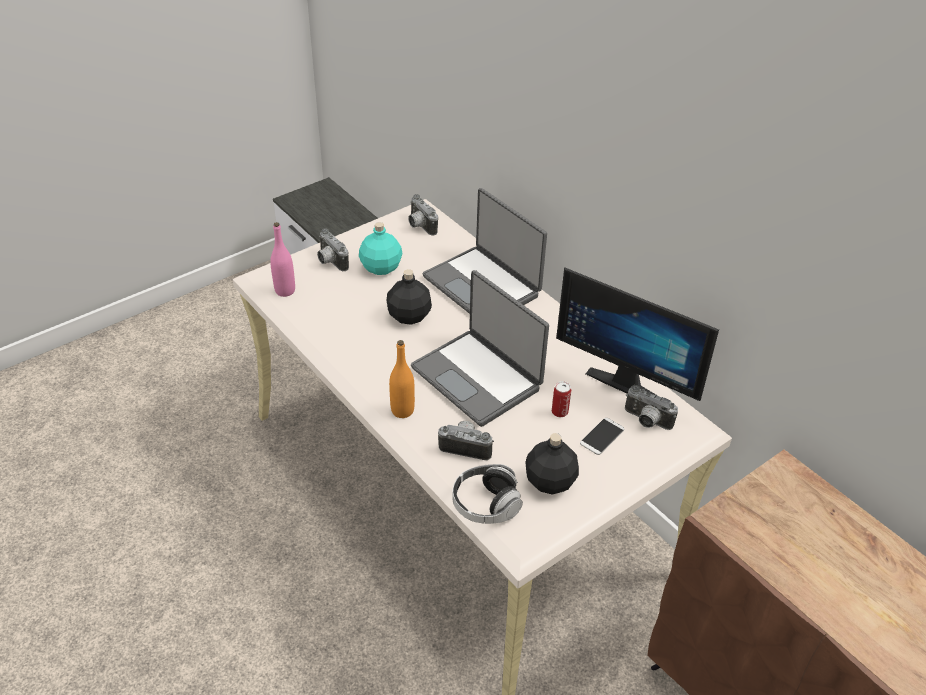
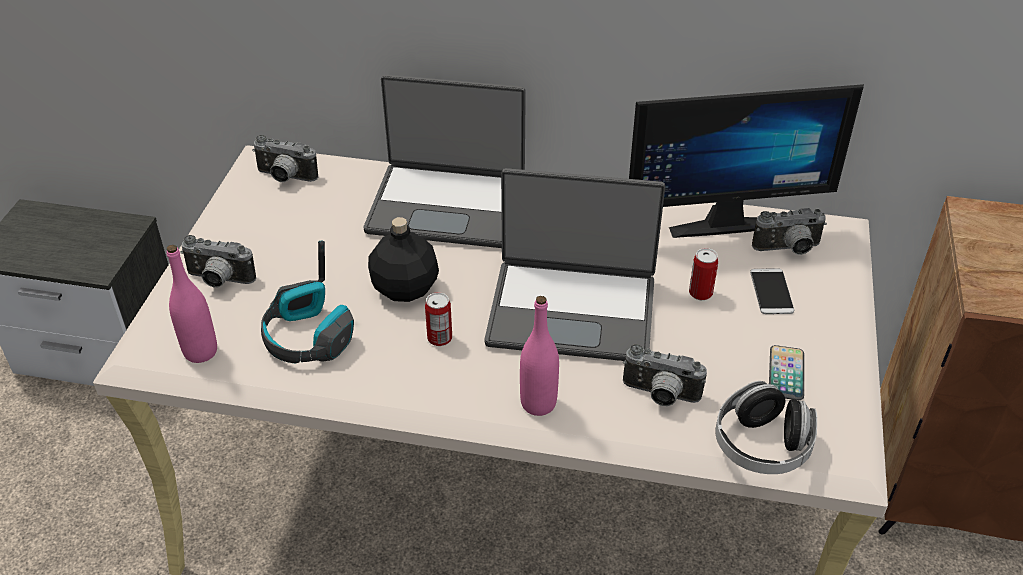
camera: 40 degrees left, 0 degrees up
(338, 312) = (308, 336): none -> headphones
(380, 268) = (297, 252): turquoise bottle -> none
(395, 350) = (439, 338): none -> can
(402, 410) = (538, 403): orange bottle -> pink bottle
(466, 446) = (659, 396): camera -> camera turned 135 degrees counterclockwise
(549, 481) = (786, 373): black bottle -> phone

